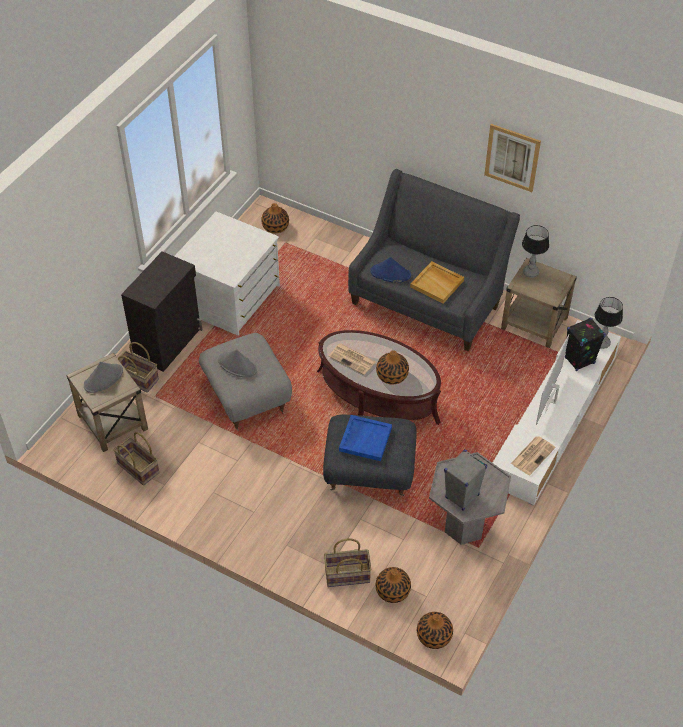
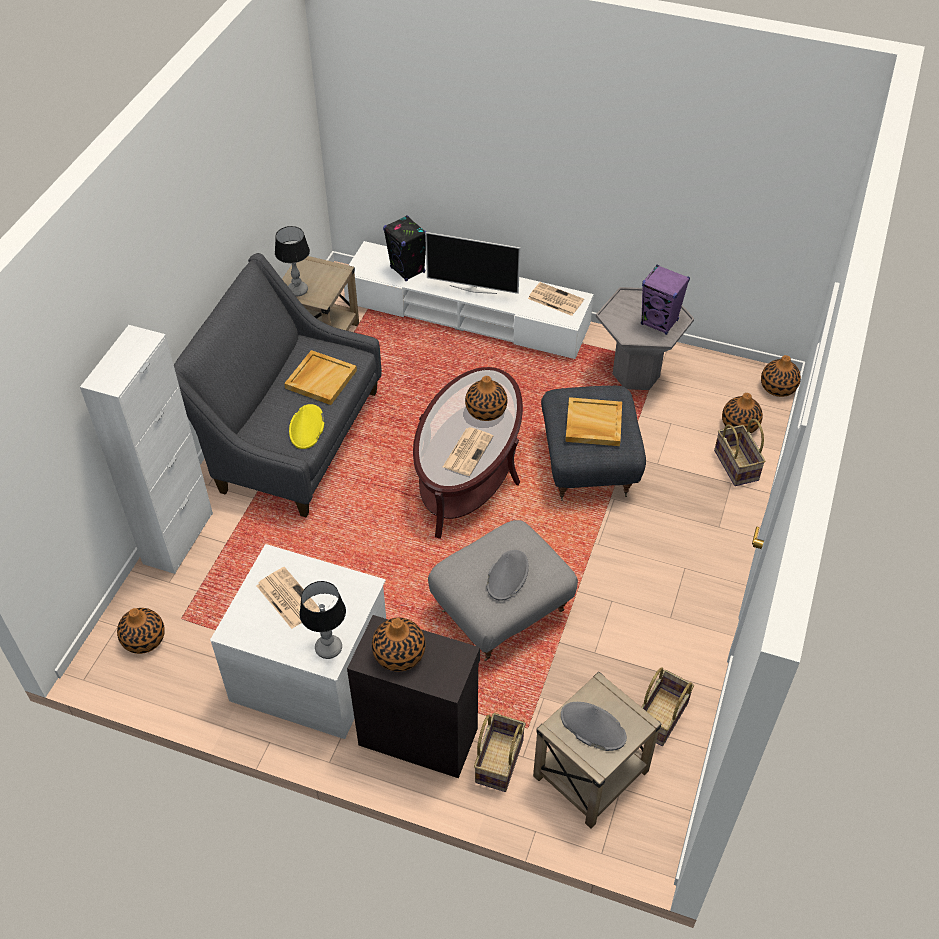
camera: 100 degrees left, 0 degrees up
(162, 273) = (399, 654): none -> vase
(234, 243) = (287, 597): none -> newspaper
(349, 242) = (178, 538): none -> white cabinet
(365, 439) = (593, 424): blue tray -> beige tray
(390, 273) = (307, 427): blue hat -> yellow hat
(462, 496) = (659, 322): grey speaker -> purple speaker
(512, 157) = (224, 198): picture -> none
(602, 343) = (377, 254): table lamp -> table lamp (329, 648)

